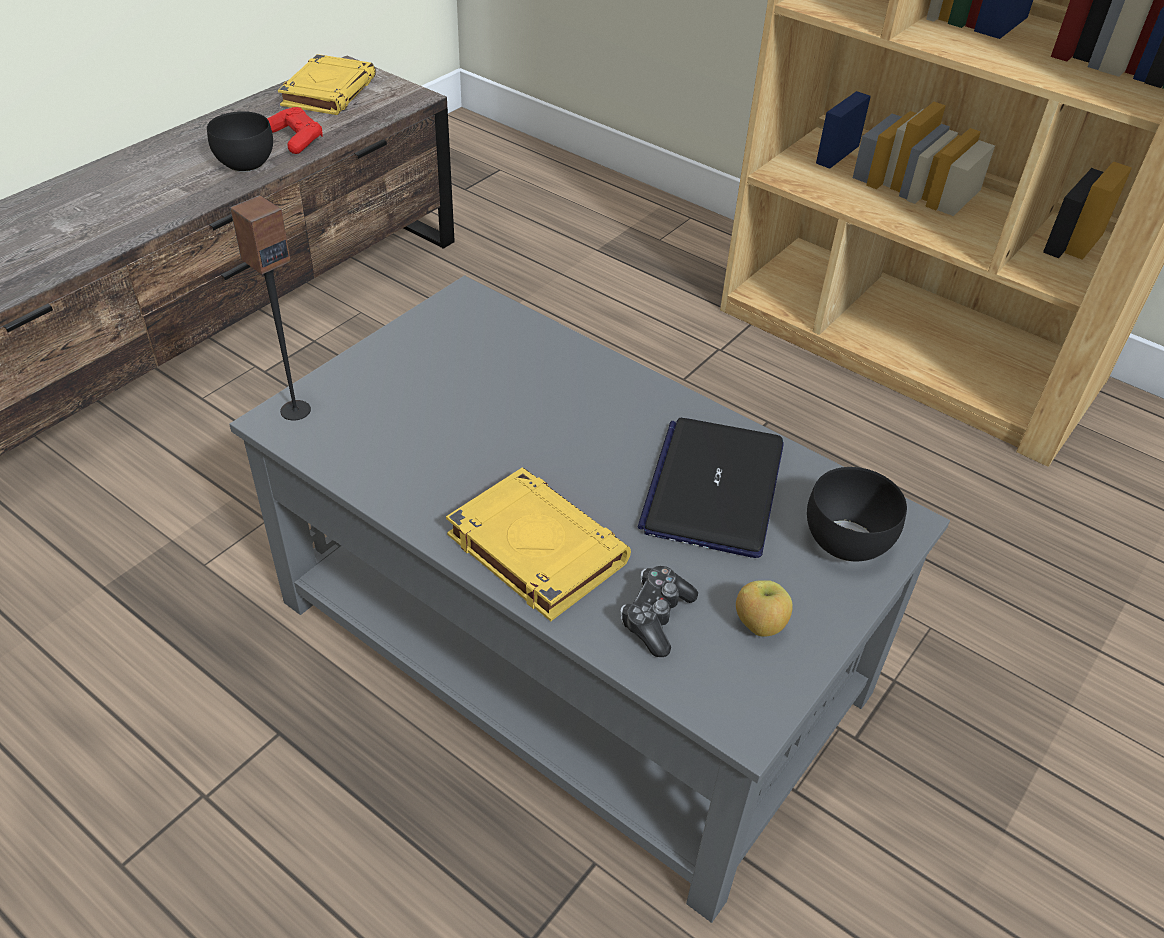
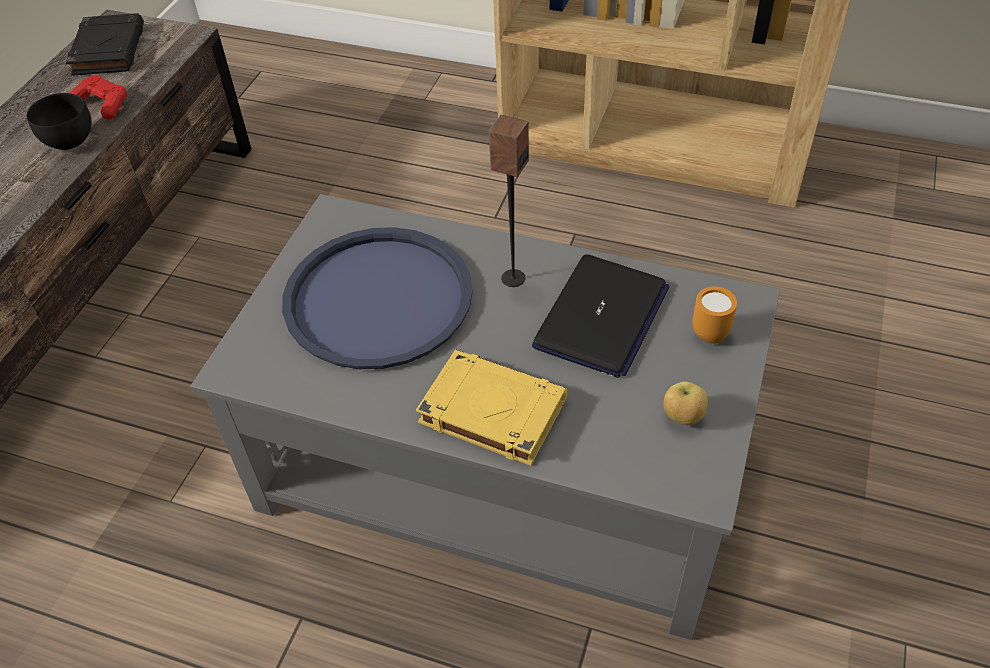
camera: 15 degrees left, 5 degrees up
(295, 410) = (240, 357): speaker -> speaker (512, 278)
(329, 91) = (109, 50): yellow book -> black book
(471, 395) = (378, 299): none -> blue tray
(656, 617) = (606, 435): game controller -> none
(713, 487) = (601, 317): laptop -> laptop turned 150 degrees counterclockwise
(842, 542) = (713, 331): black bowl -> orange mug

